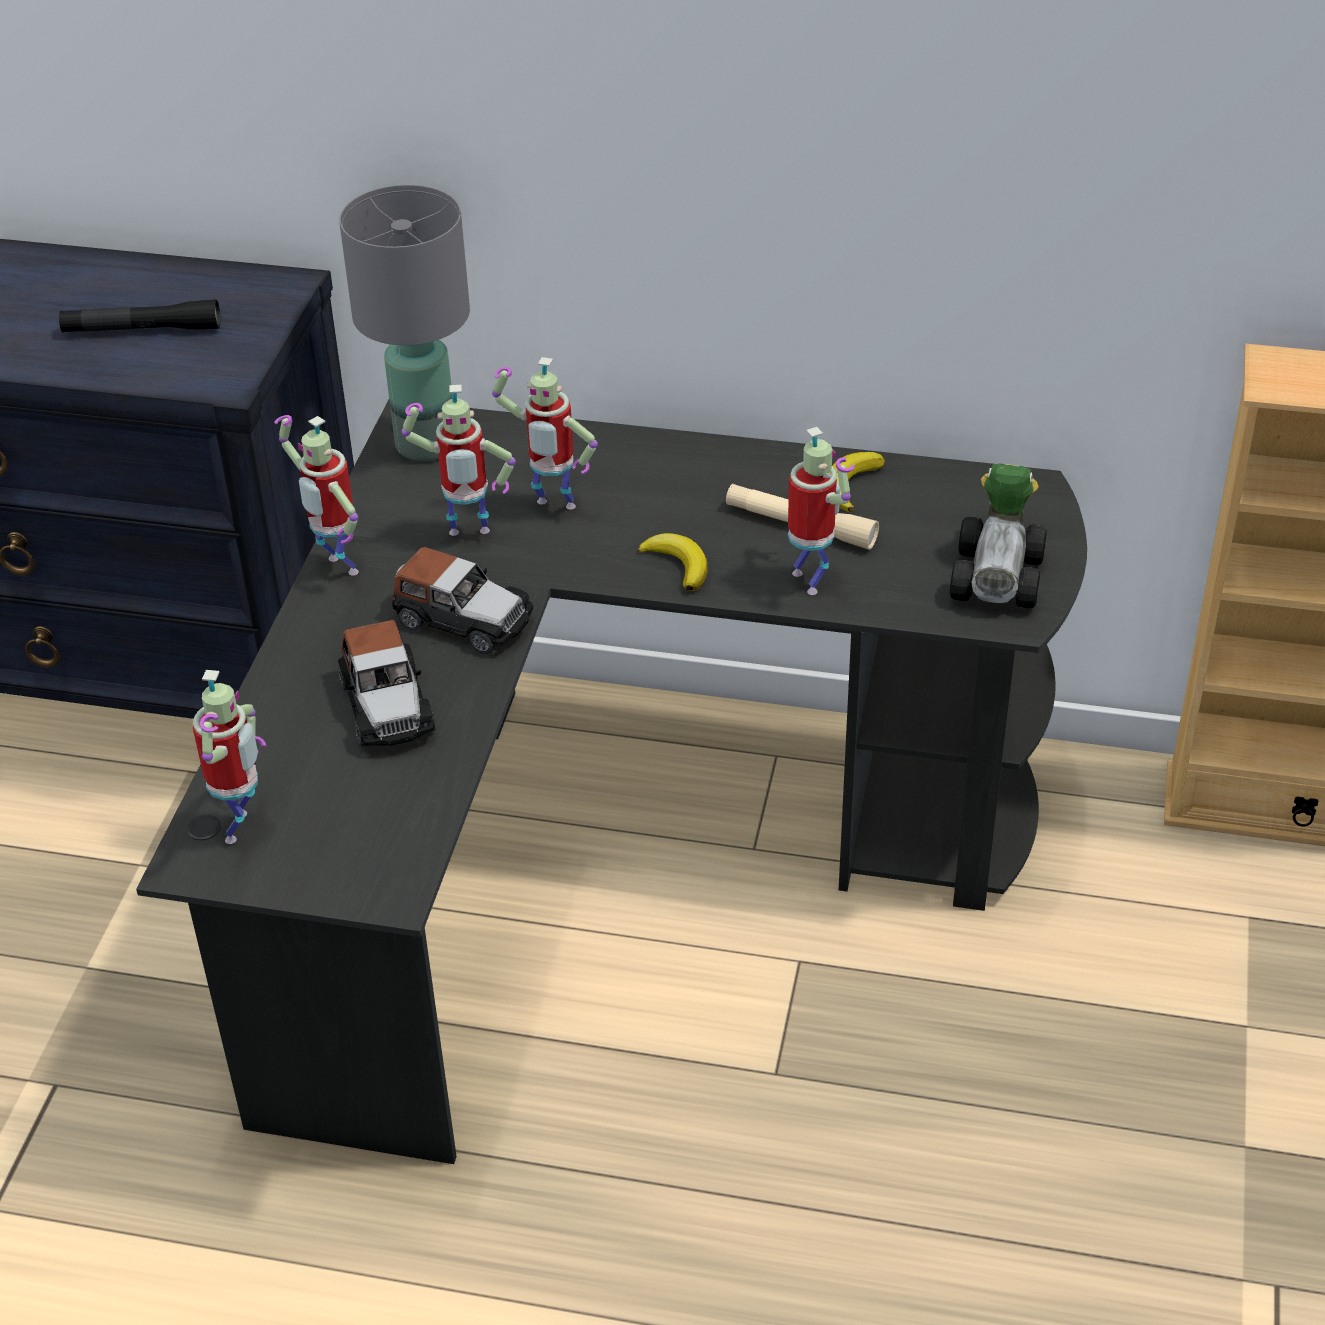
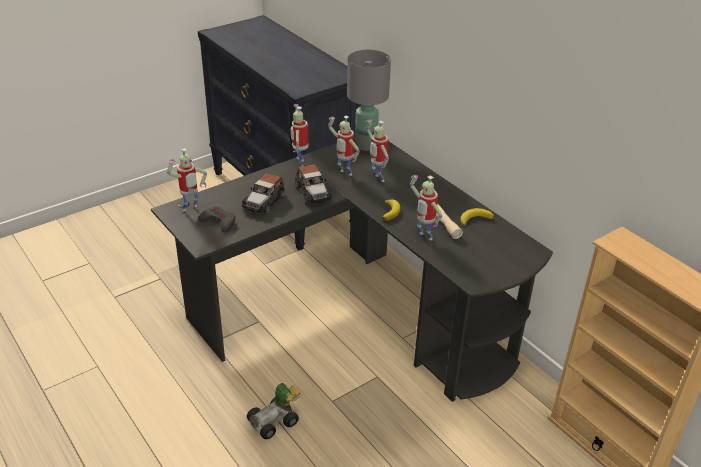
camera: 40 degrees right, 5 degrees down
(142, 330) = (298, 70): black flashlight -> none
(351, 815) = (219, 222): none -> grey game controller
(811, 581) = (423, 237): toy robot -> toy robot turned 120 degrees clockwise
(1001, 573) = (487, 268): toy car -> toy car (276, 421)

